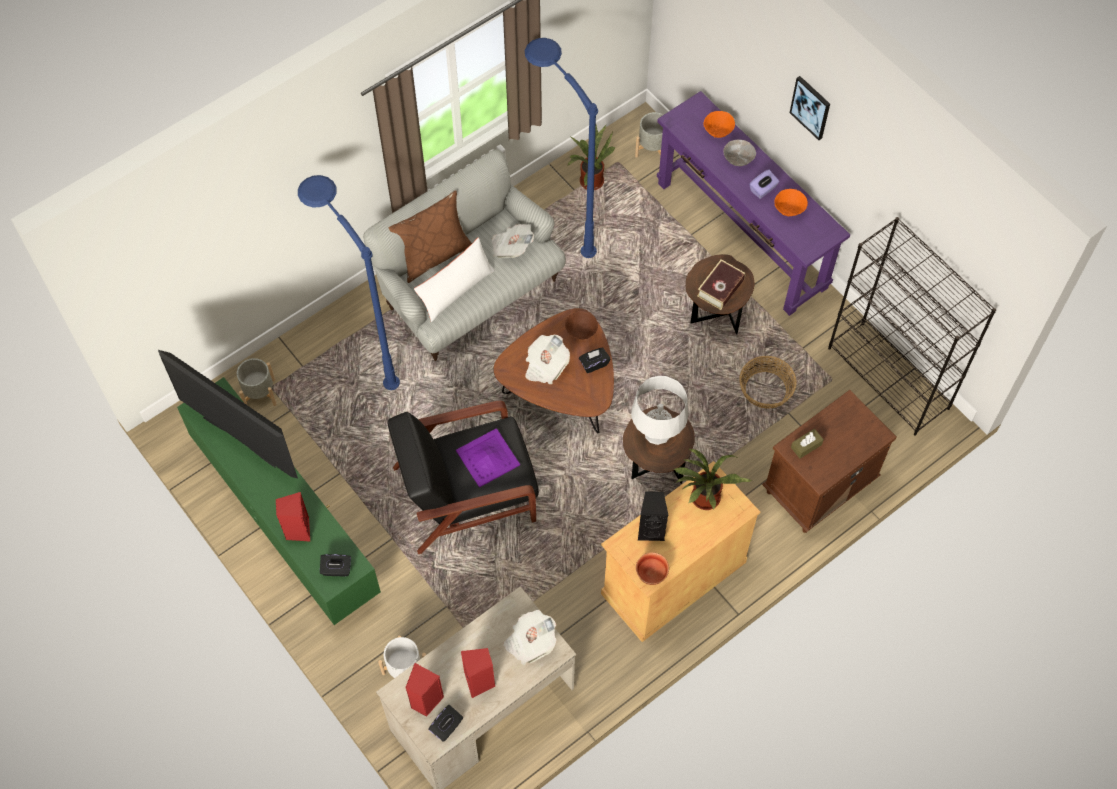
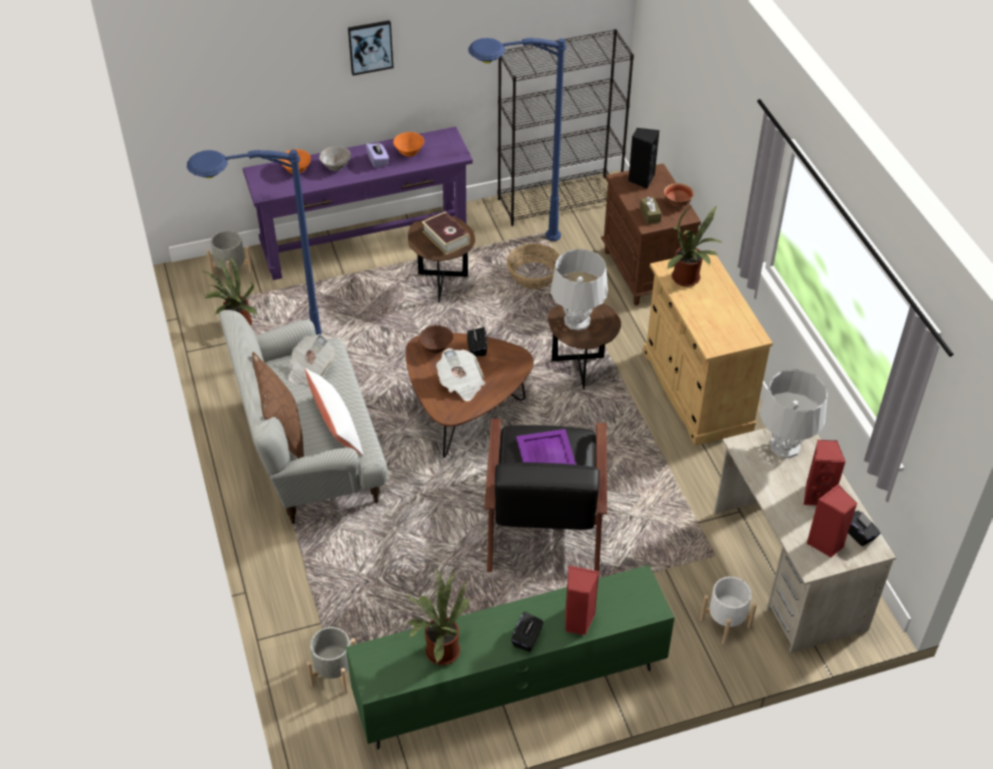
camera: 70 degrees left, 15 degrees down
(240, 441) = (439, 650): television -> potted plant
(336, 569) = (638, 597): black tissue box -> black tissue box (527, 638)
(361, 347) = (325, 562): blue floor lamp -> blue floor lamp (506, 246)
(530, 642) = (785, 447): newspaper -> grey table lamp
(651, 529) = (705, 321): black speaker -> black speaker (641, 179)
(651, 573) = (749, 334): bowl -> bowl (677, 203)

